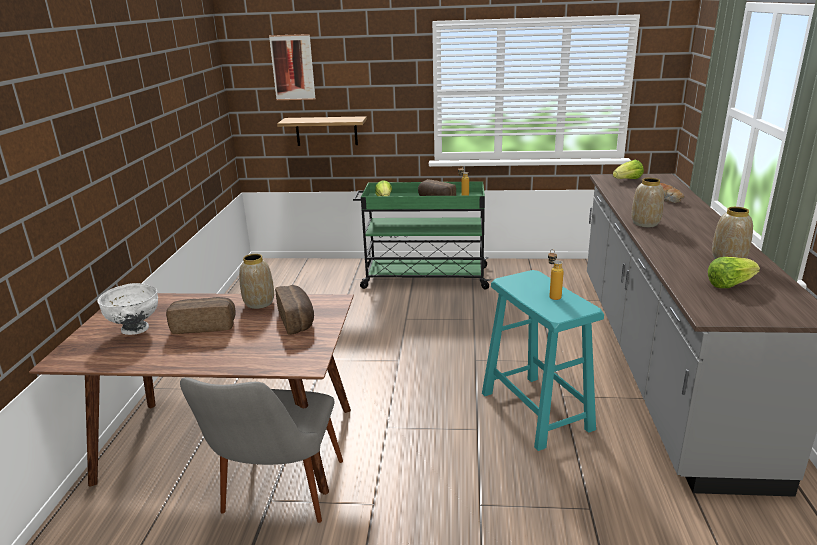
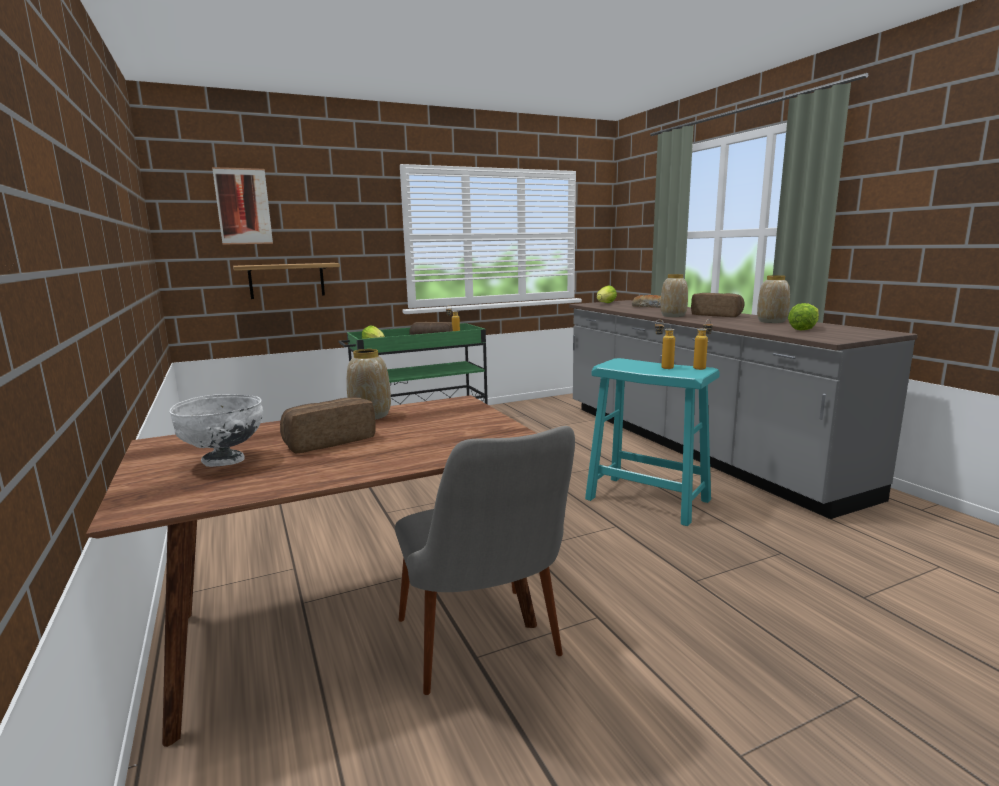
camera: 30 degrees left, 10 degrees down
(298, 320) = (445, 418): bread -> bread (717, 315)
(586, 306) = (702, 368): none -> bottle

